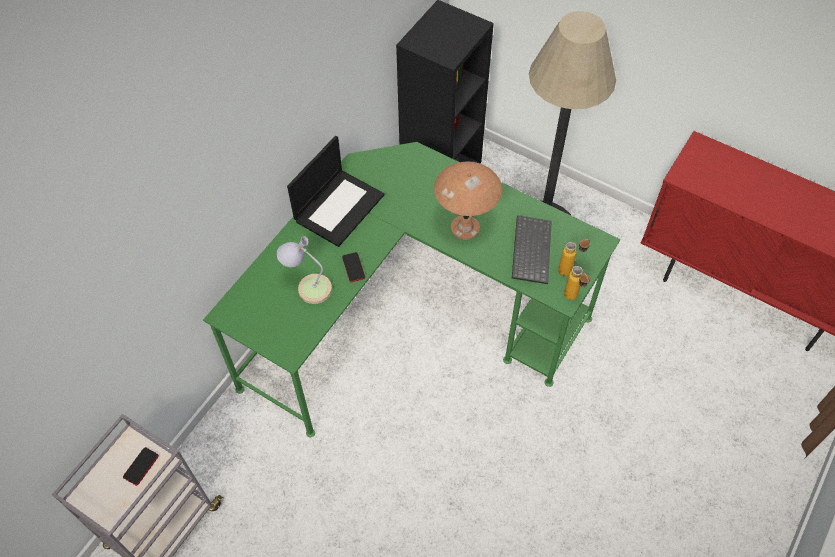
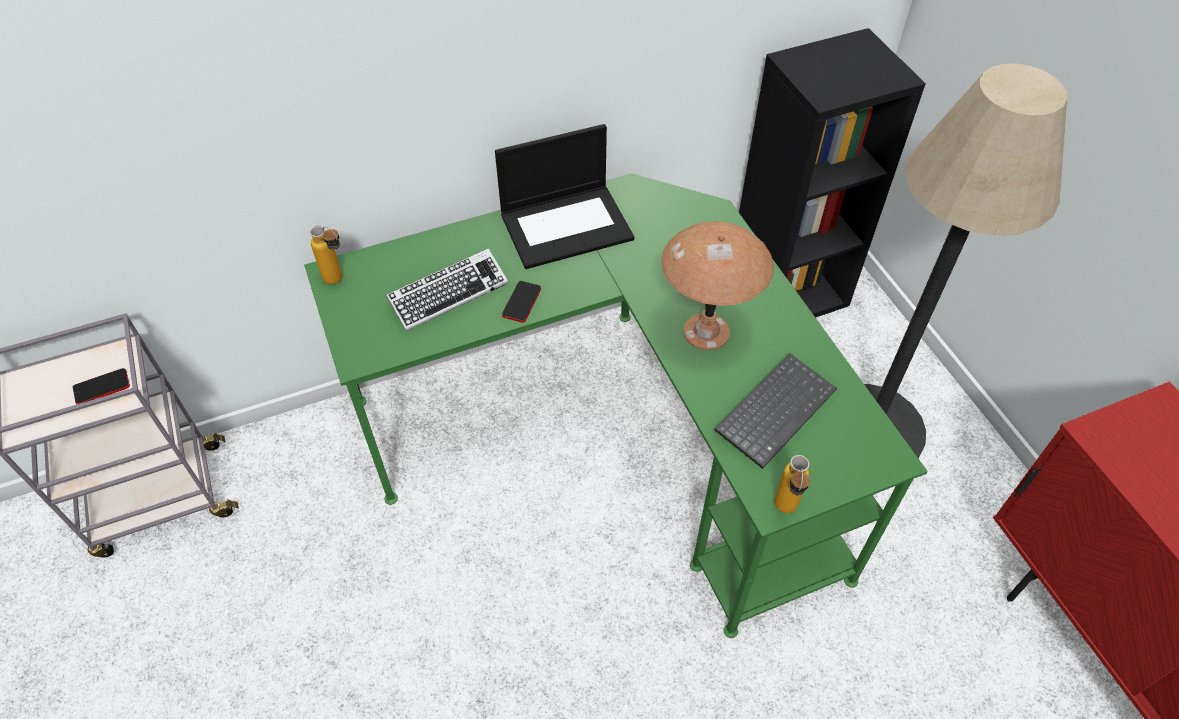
camera: 35 degrees right, 5 degrees down
(308, 287) = (448, 294): table lamp -> keyboard
(570, 270) = (812, 470): bottle -> bottle (339, 281)

